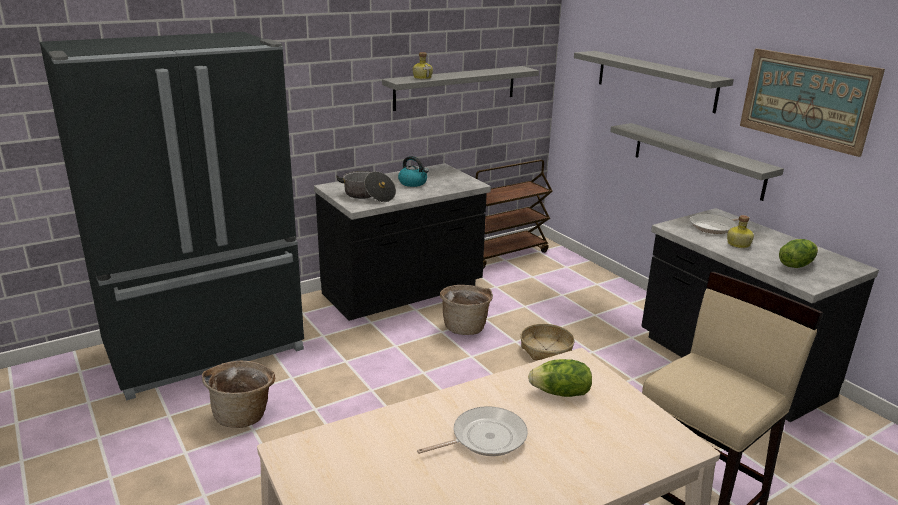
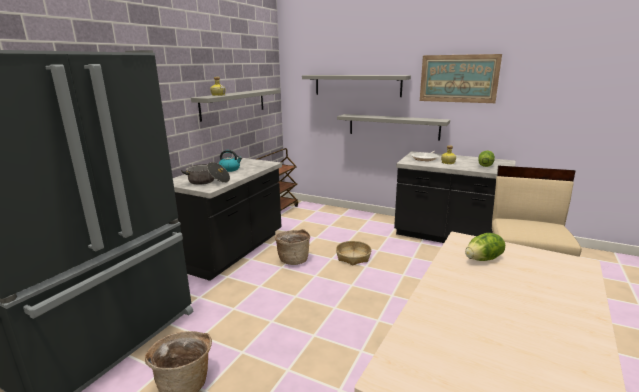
camera: 30 degrees left, 5 degrees down
(484, 438) = (491, 303): frying pan -> none

